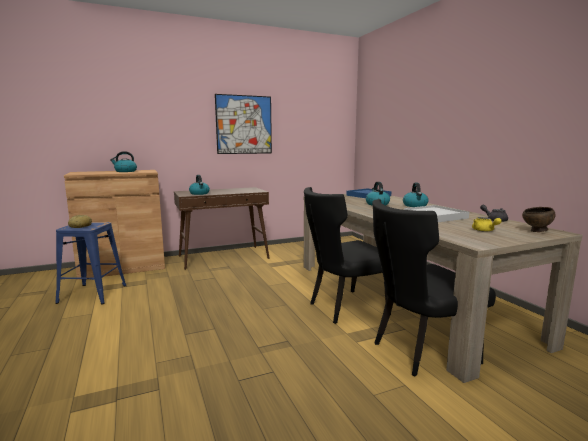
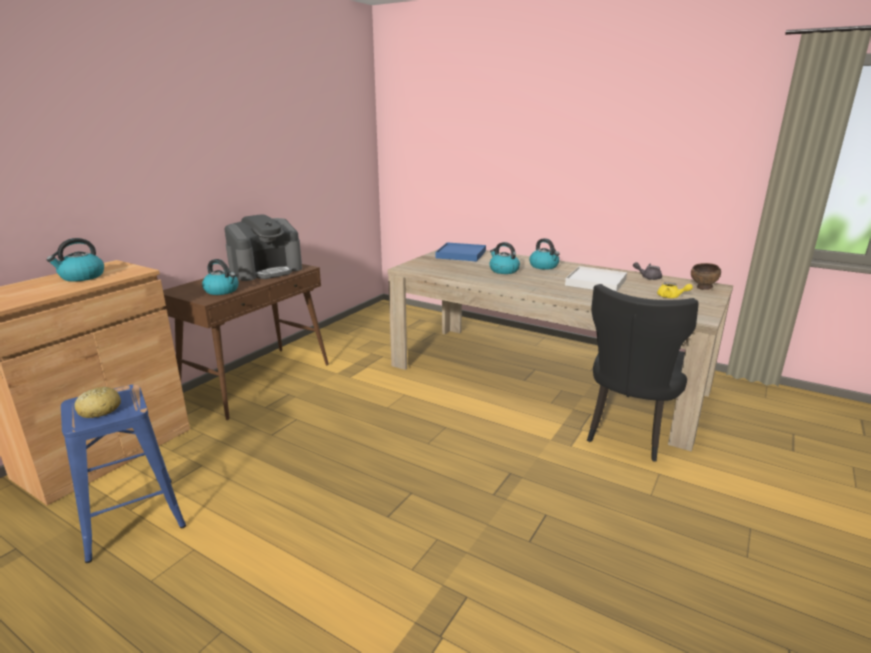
camera: 35 degrees left, 10 degrees up
(238, 190) = (266, 271): none -> coffee machine
(244, 125) = (243, 157): picture -> none
(344, 308) = (509, 409): black chair -> none

